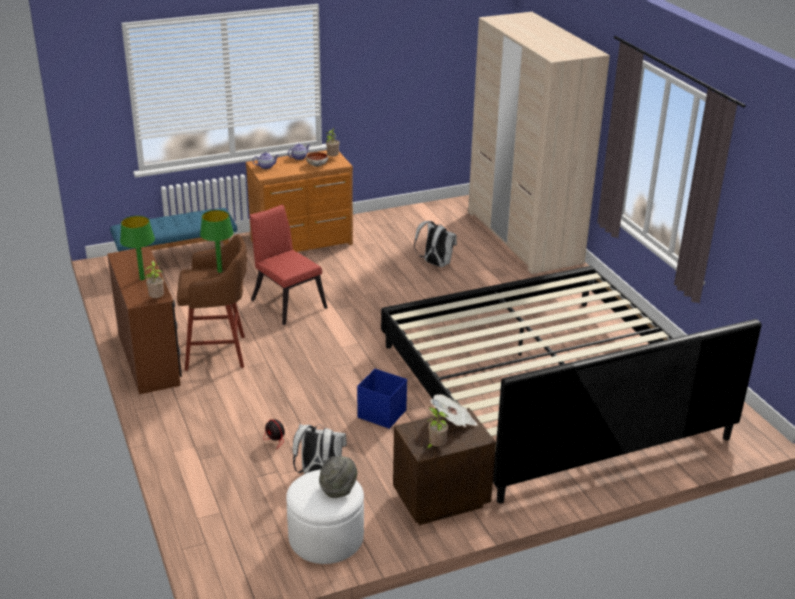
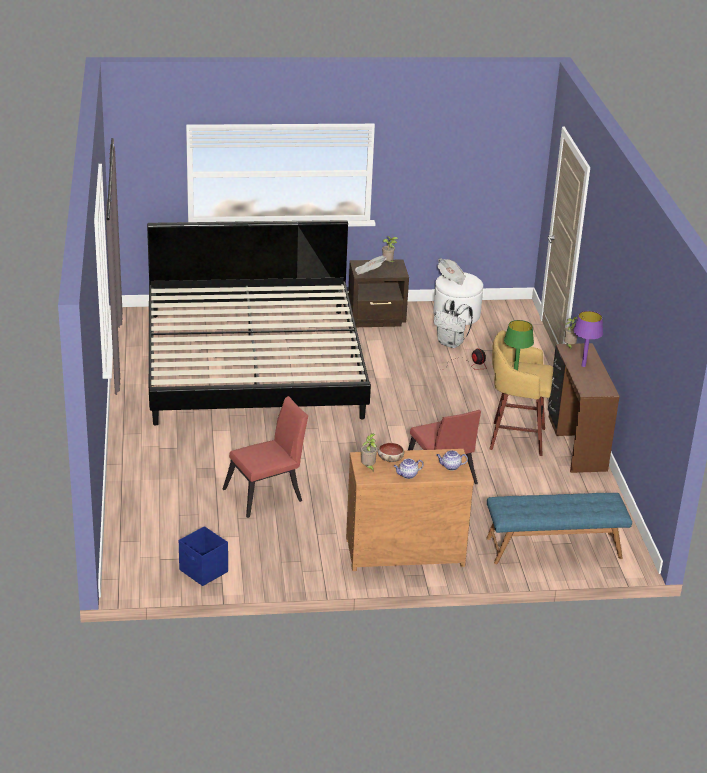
camera: 165 degrees left, 0 degrees up
(142, 279) = (583, 365): green table lamp -> purple table lamp
(218, 353) = (514, 438): brown stool -> yellow stool
(338, 488) = (451, 279): grey hat -> newspaper
(381, 413) = (392, 371): blue storage box -> blue storage box (203, 571)
(435, 264) = (267, 494): white backpack -> red chair
(523, 237) = (142, 511): beige wardrobe -> none

